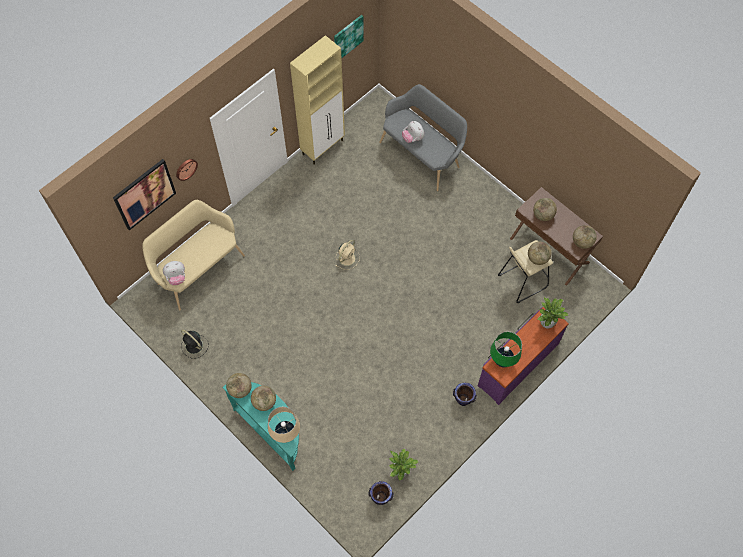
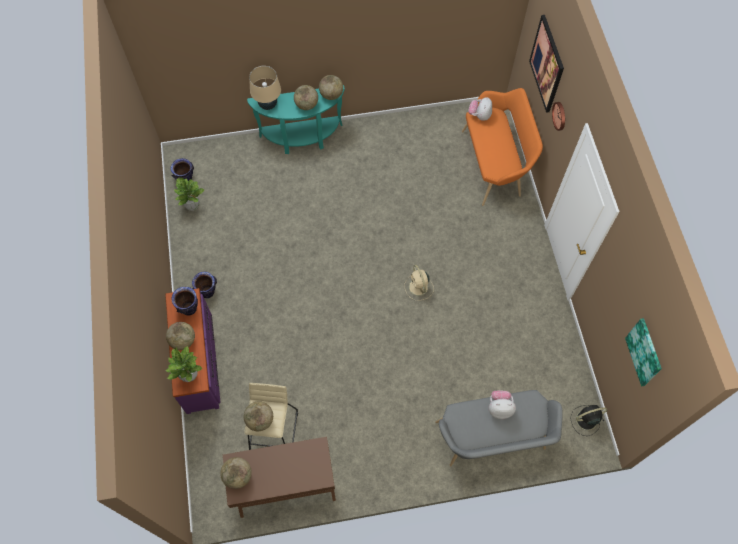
camera: 125 degrees right, 0 degrees up
(195, 346) = (419, 125): black fan -> black fan (585, 420)
(197, 268) = (495, 164): beige bench -> orange bench
(323, 147) = (565, 344): beige cabinet -> none
(502, 360) = (189, 309): green table lamp -> vase
(543, 215) = (299, 460): globe -> globe (183, 340)

